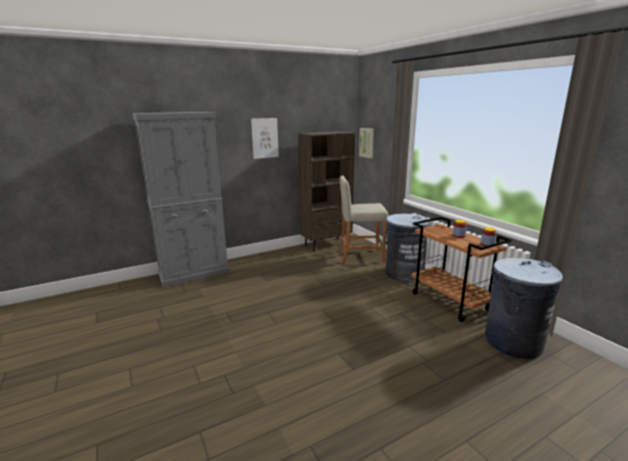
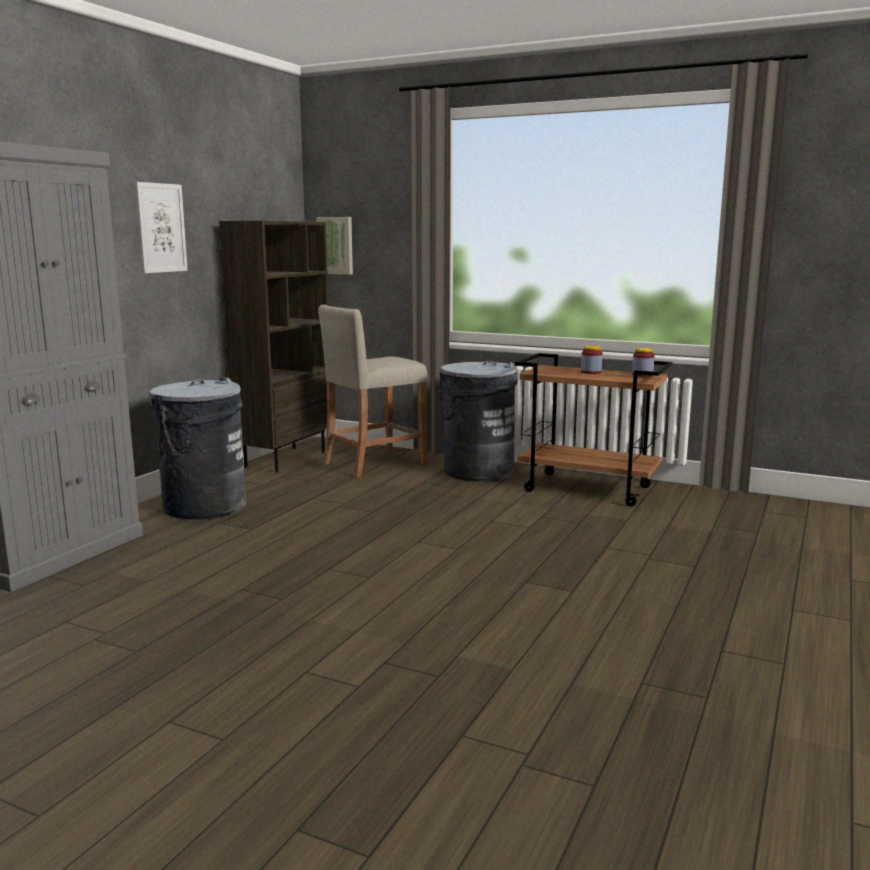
camera: 35 degrees left, 5 degrees down
(512, 341) = (713, 510): grey trash can -> grey trash can (204, 507)

